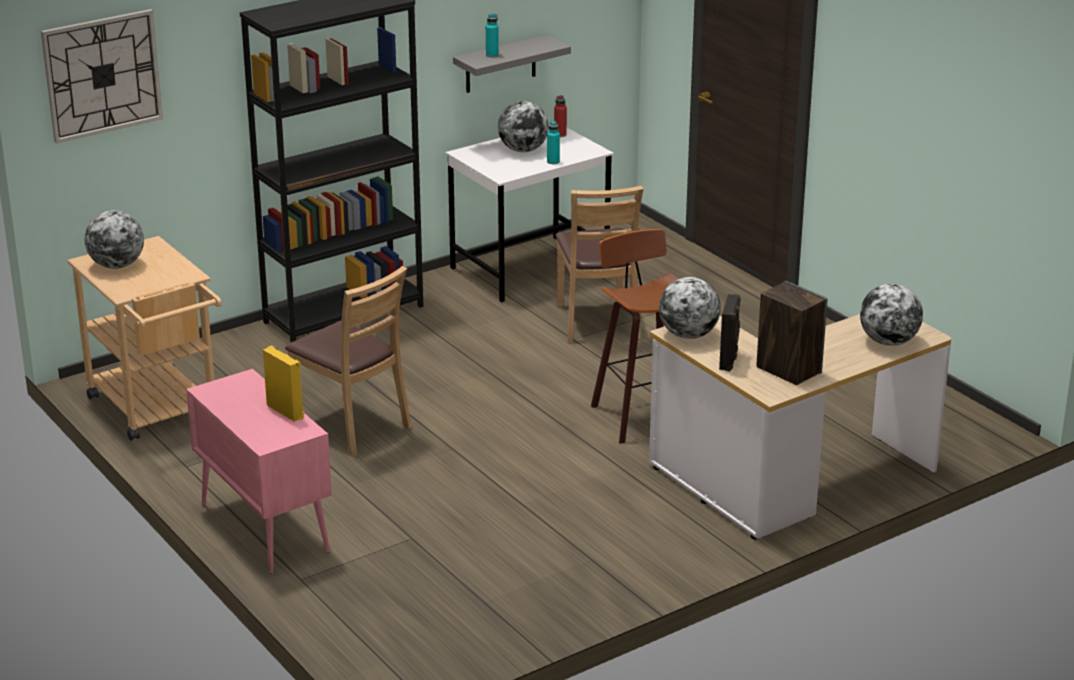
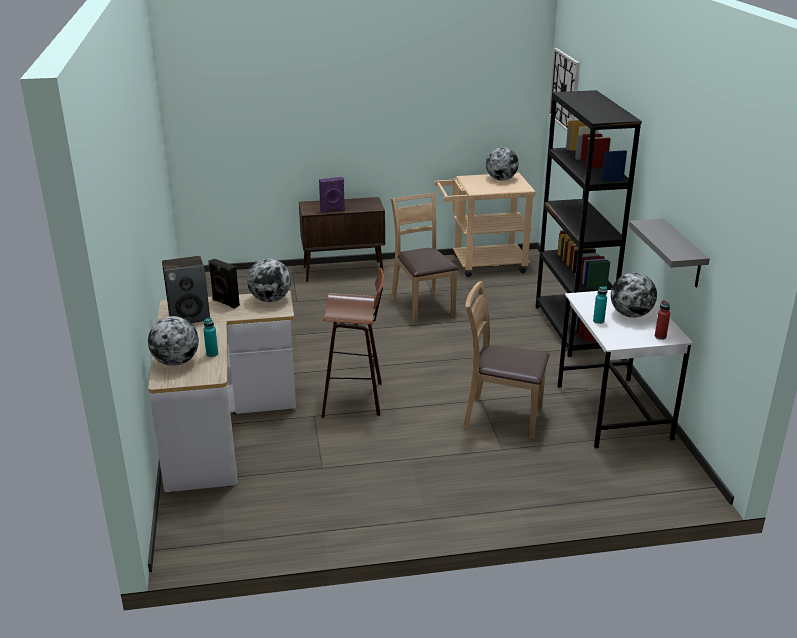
camera: 115 degrees right, 0 degrees up
(263, 527) = (344, 271): pink cabinet -> brown cabinet
(286, 411) = (332, 211): yellow speaker -> purple speaker
(352, 426) = (423, 306): brown chair -> brown chair turned 90 degrees clockwise
(492, 55) = (659, 230): turquoise bottle -> turquoise bottle (212, 354)

